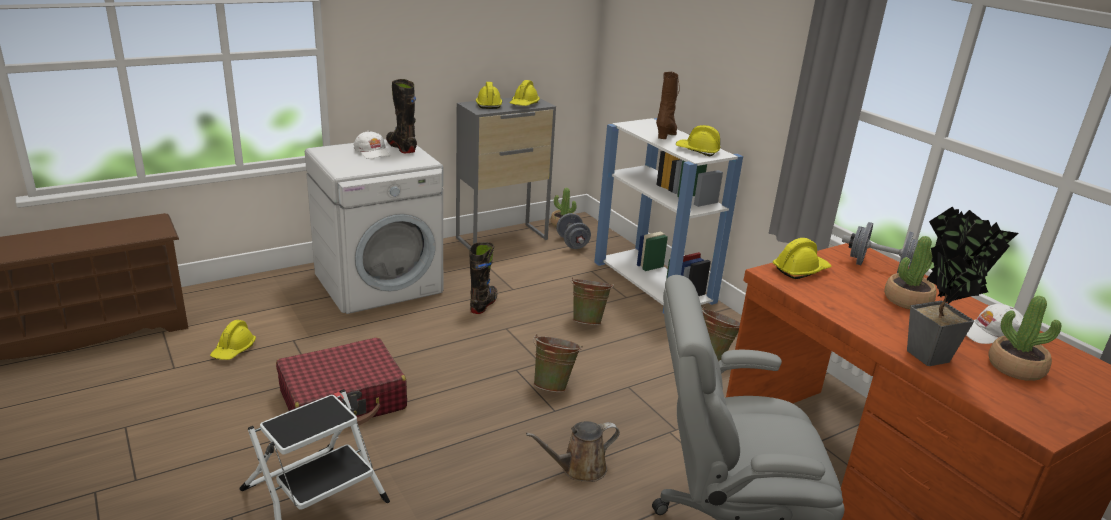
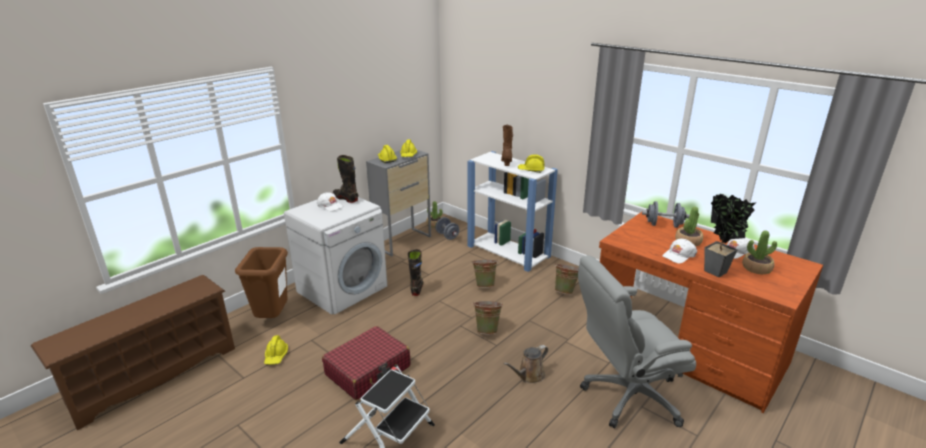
camera: 15 degrees left, 0 degrees up
(261, 301) = (272, 319): none -> brown trash can
(800, 270) = (627, 235): yellow hard hat -> none
(874, 317) = (678, 255): none -> white cap

